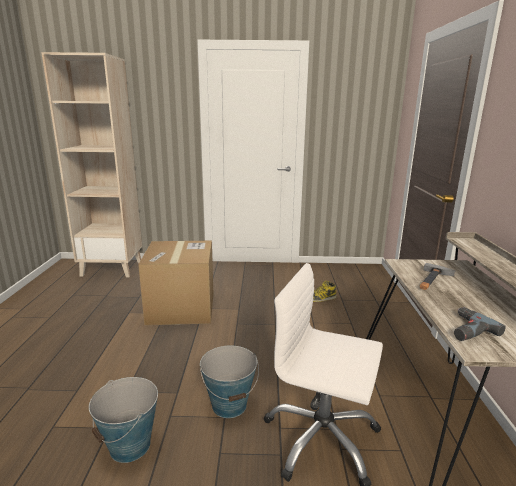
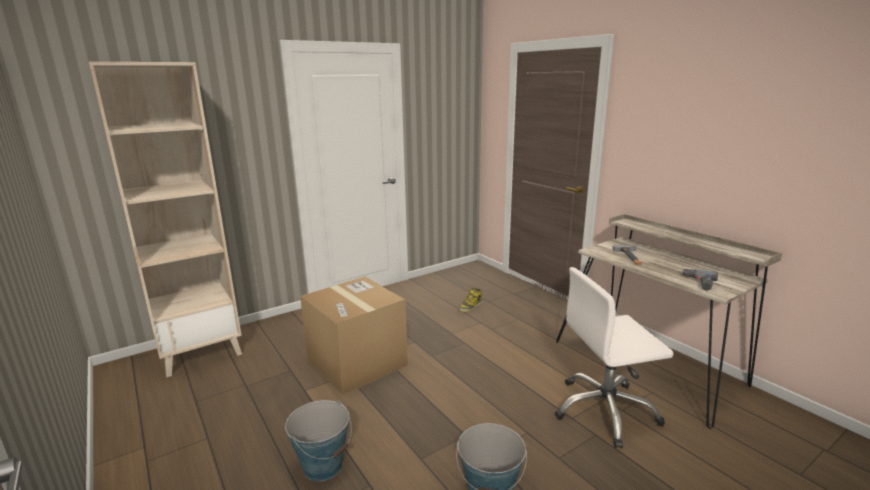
camera: 35 degrees left, 0 degrees up
(229, 405) = (518, 422): bucket -> bucket (323, 466)

